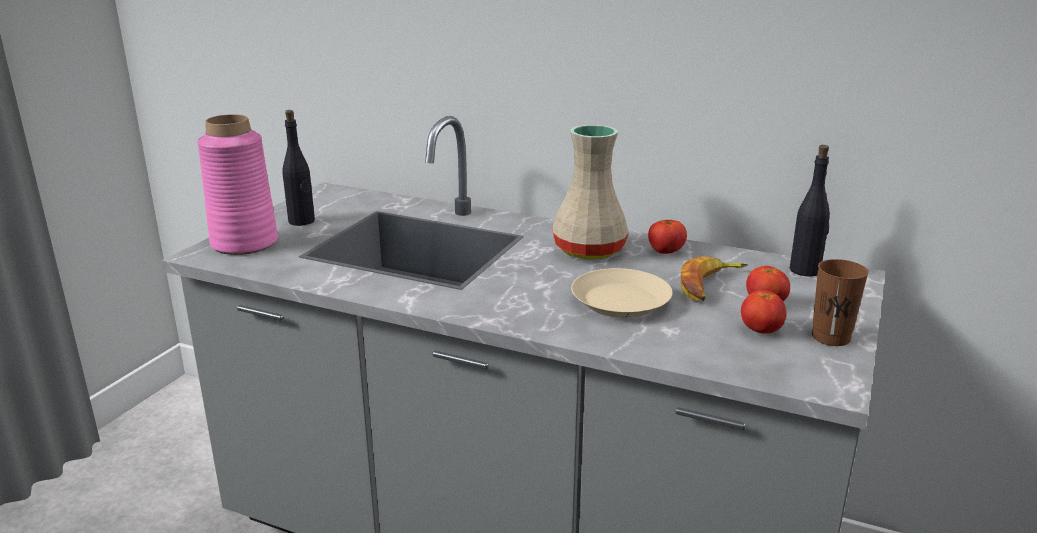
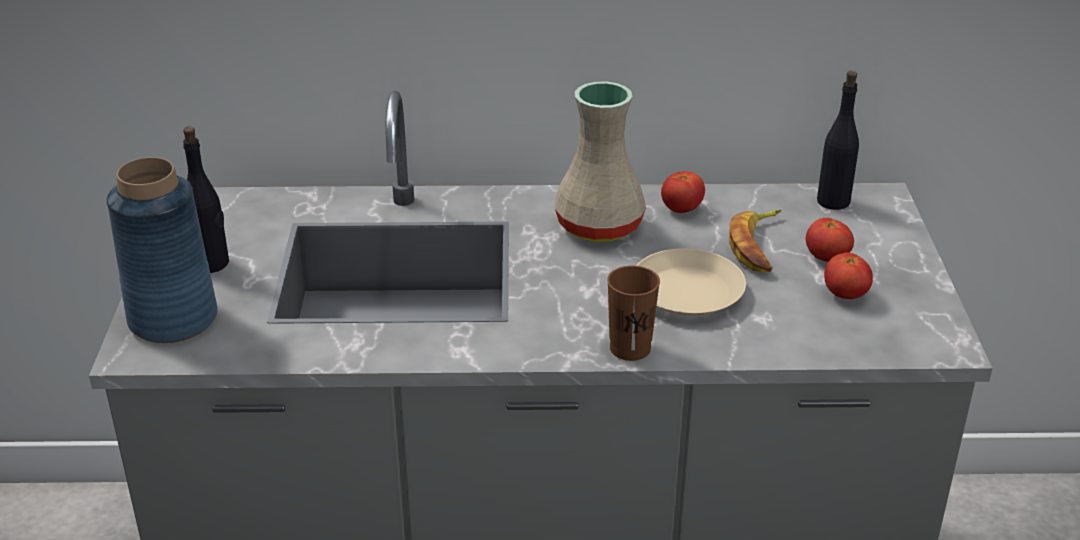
camera: 25 degrees left, 10 degrees up
(245, 243) = (174, 319): pink vase -> blue vase
(831, 337) = (910, 285): brown cup -> brown cup (630, 348)

